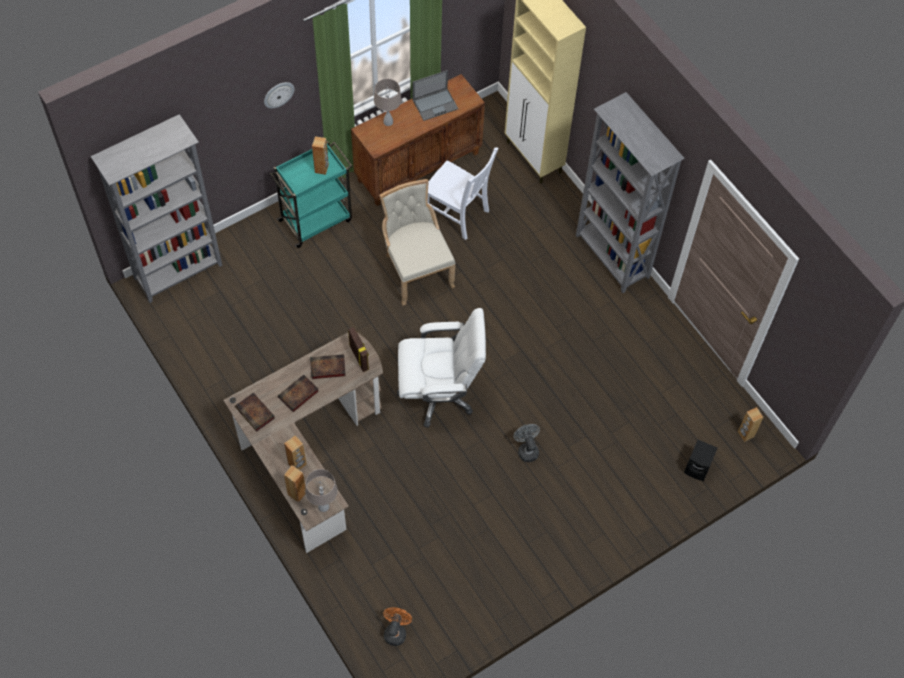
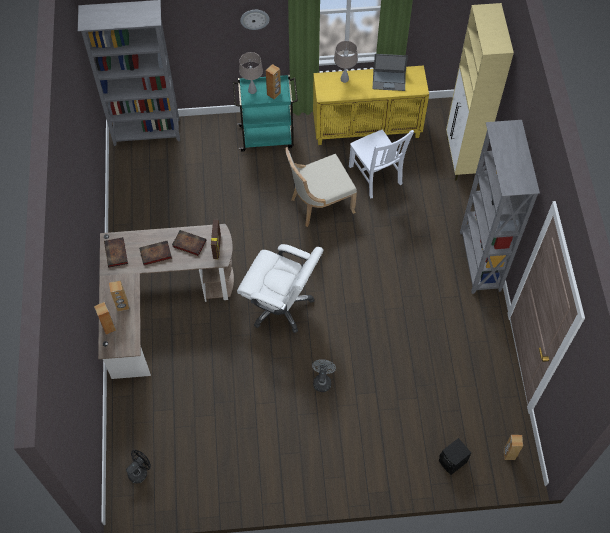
camera: 30 degrees right, 0 degrees up
(323, 506) = (121, 346): beige table lamp -> beige table lamp (252, 90)
(396, 631) = (140, 471): orange fan -> black fan
(416, 269) = (319, 204): beige chair -> beige chair turned 120 degrees counterclockwise
(418, 166) = (367, 128): brown cabinet -> yellow cabinet

